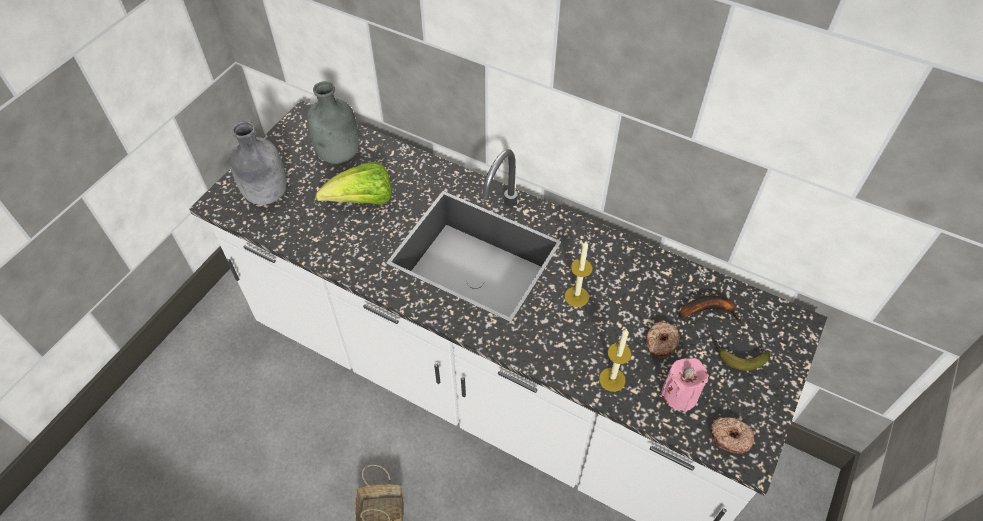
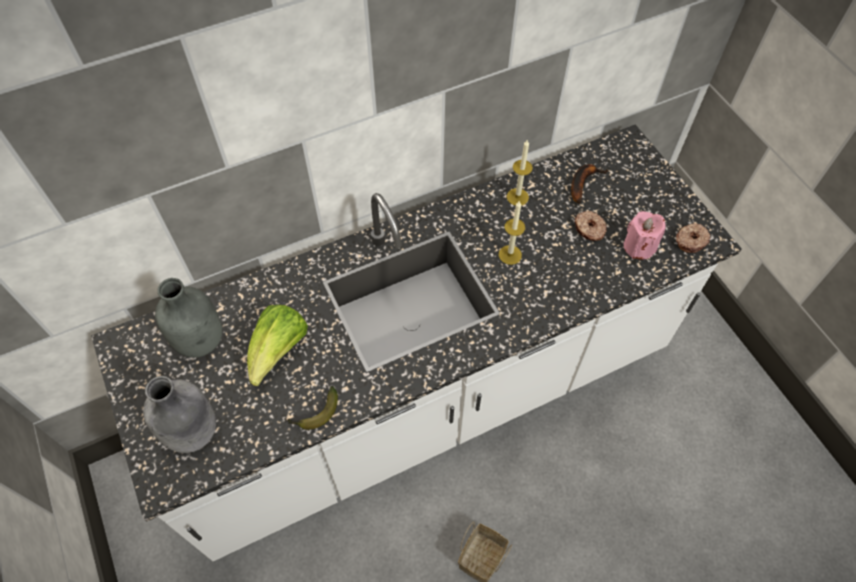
camera: 55 degrees left, 5 degrees up
(612, 379) = (599, 279): candle -> candle (517, 197)
(737, 358) = (633, 194): banana -> banana (315, 414)

